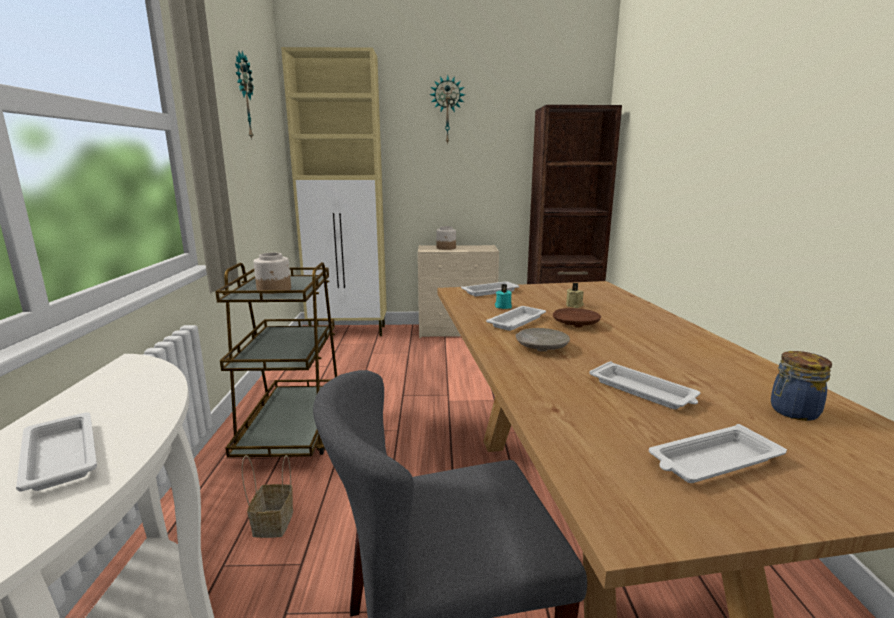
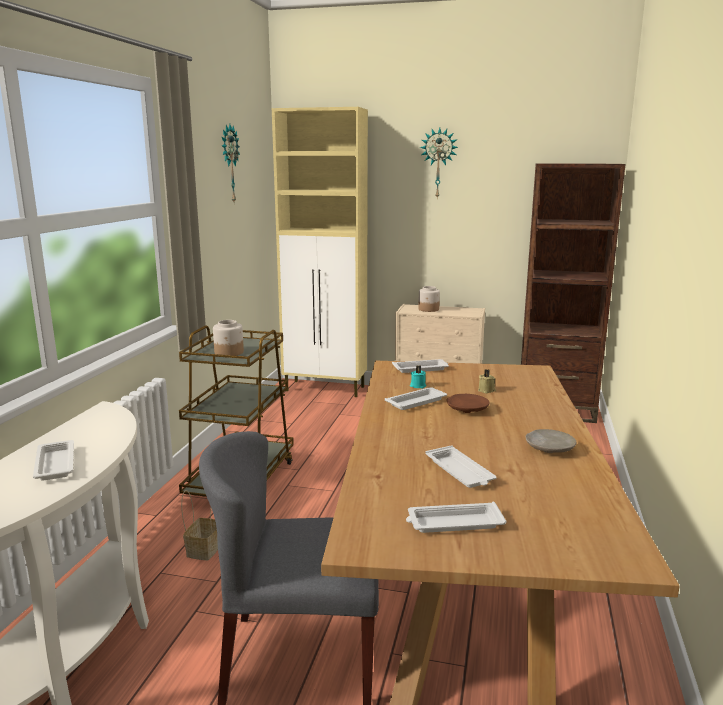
camera: 15 degrees right, 0 degrees up
(541, 347) = (415, 427): beige plate -> beige plate (549, 448)
(792, 412) = (562, 501): jar -> none

